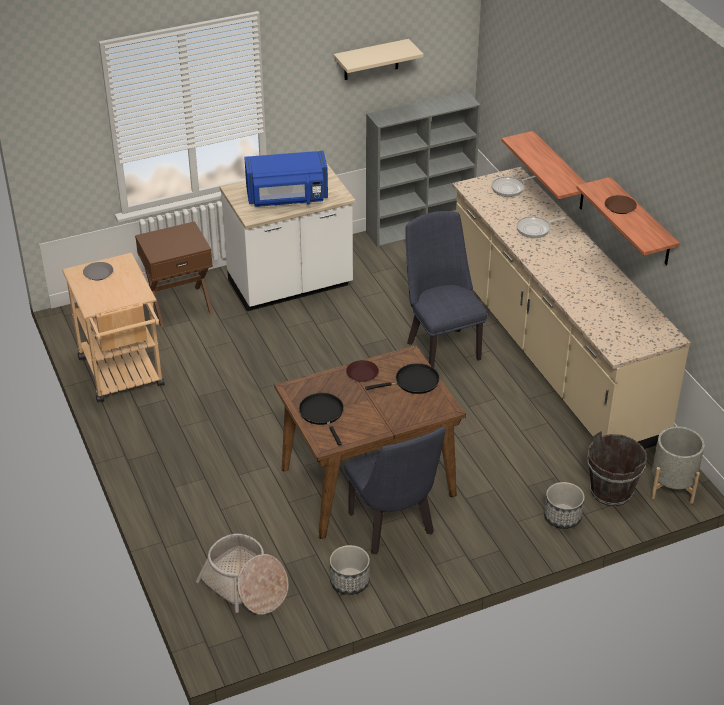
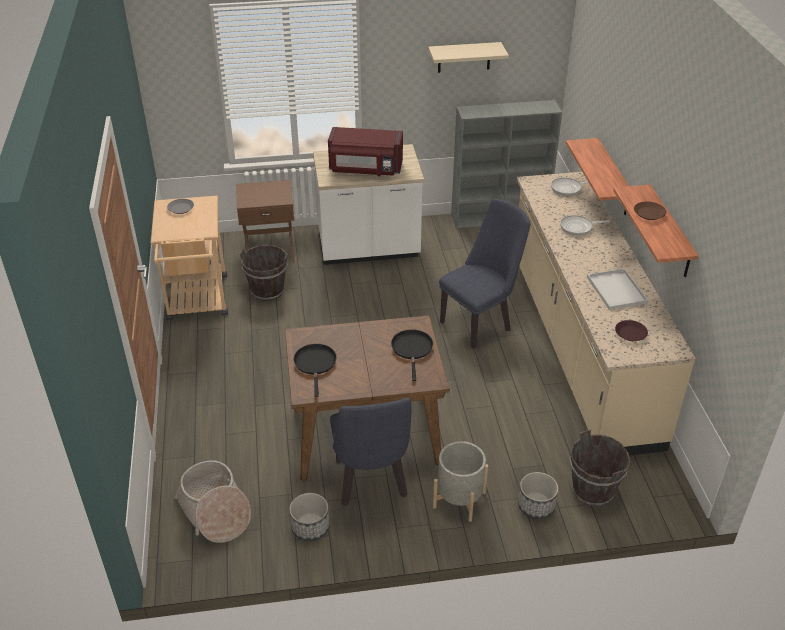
camera: 15 degrees right, 0 degrees up
(197, 351) = (267, 291): none -> brown bucket
(287, 198) = (365, 169): blue microwave -> red microwave
(362, 374) = (367, 333): brown plate -> brown plate (630, 333)
(413, 382) = (412, 349): black frying pan -> black frying pan turned 90 degrees counterclockwise
(441, 346) = (479, 323): blue chair -> blue chair turned 60 degrees clockwise
(594, 287) = (615, 289): none -> white tray
(672, 486) = (656, 497): grey planter -> grey planter (459, 500)

